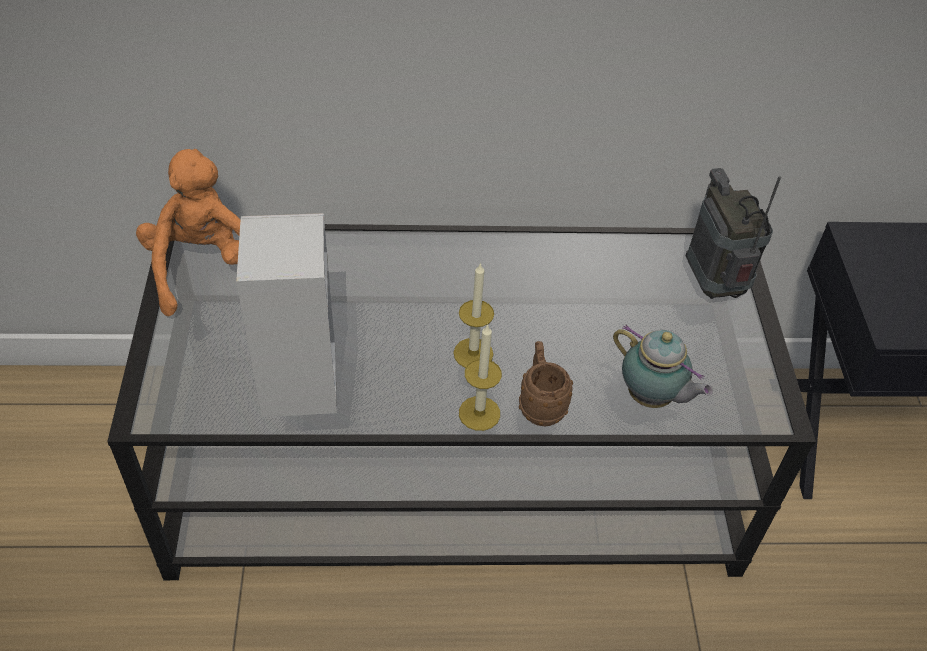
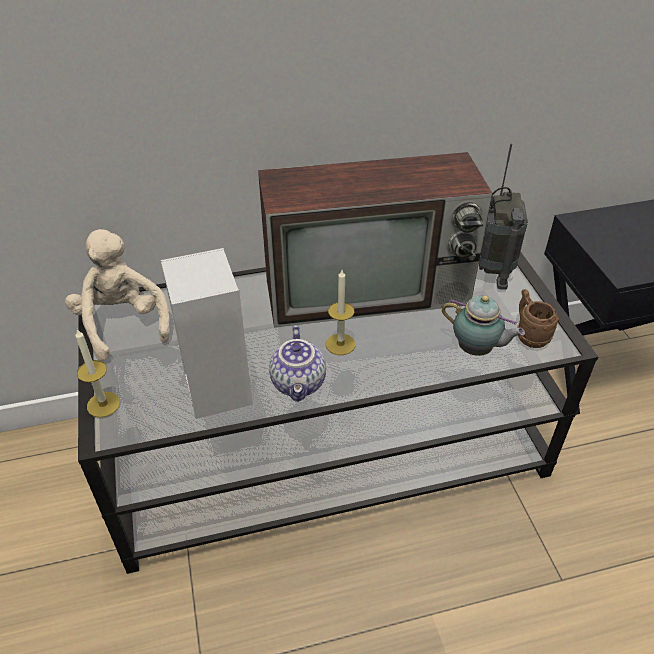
camera: 10 degrees left, 5 degrees down
(206, 270) = (122, 324): orange plush toy -> beige plush toy
(404, 397) = (299, 383): none -> teapot
(479, 413) = (358, 384): candle -> candle (103, 404)
(536, 286) = (370, 291): none -> television
(540, 404) = (400, 369): brown mug -> brown mug (529, 335)
(713, 285) = (493, 269): radio -> radio turned 150 degrees counterclockwise

